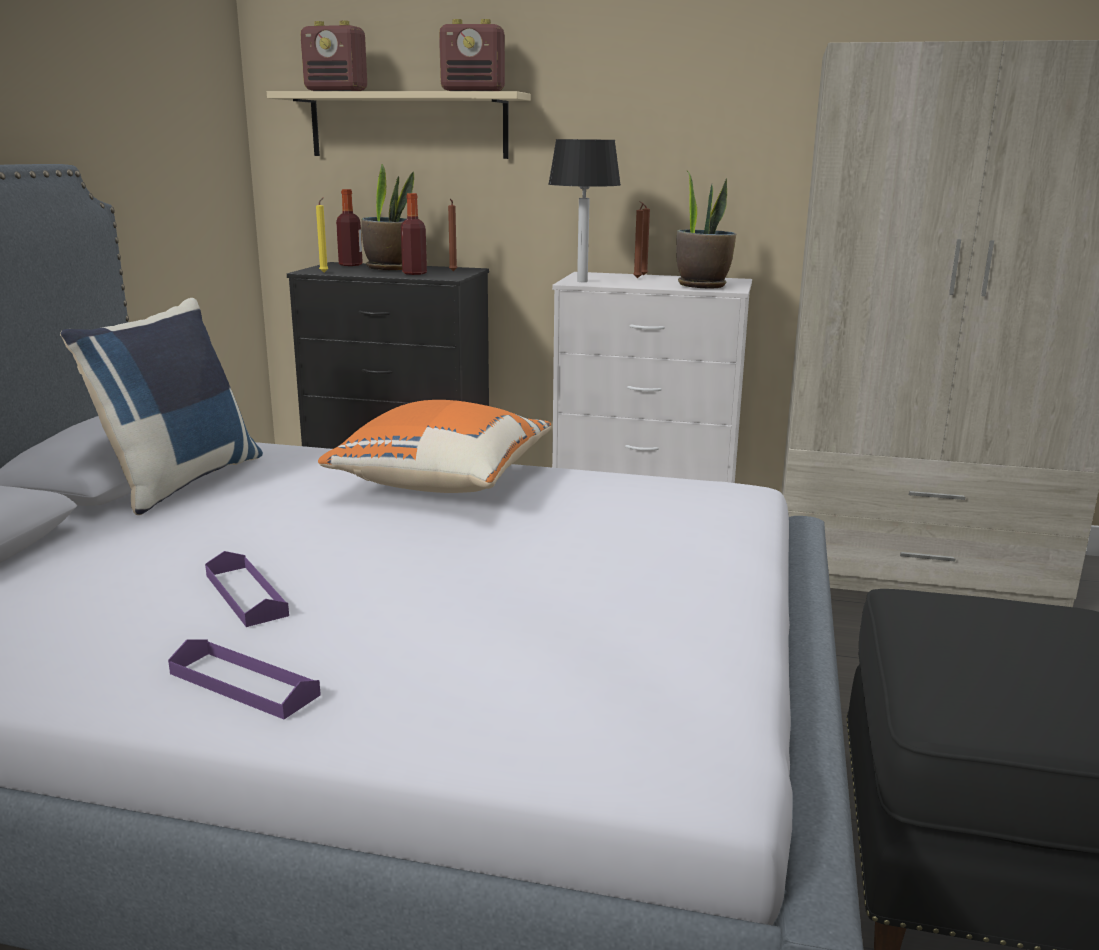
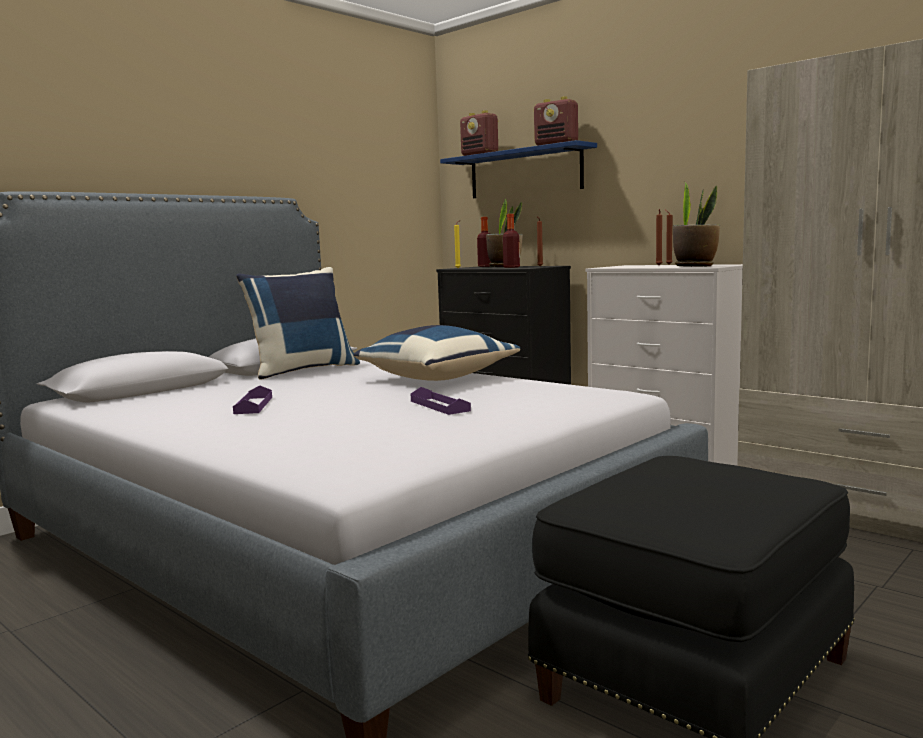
camera: 30 degrees right, 10 degrees down
(244, 684) = (198, 429): purple tray -> purple tray (439, 406)
(408, 125) = (525, 173): beige shelf -> blue shelf
(440, 481) = (436, 378): orange pillow -> blue pillow
(581, 281) = (611, 267): table lamp -> none

